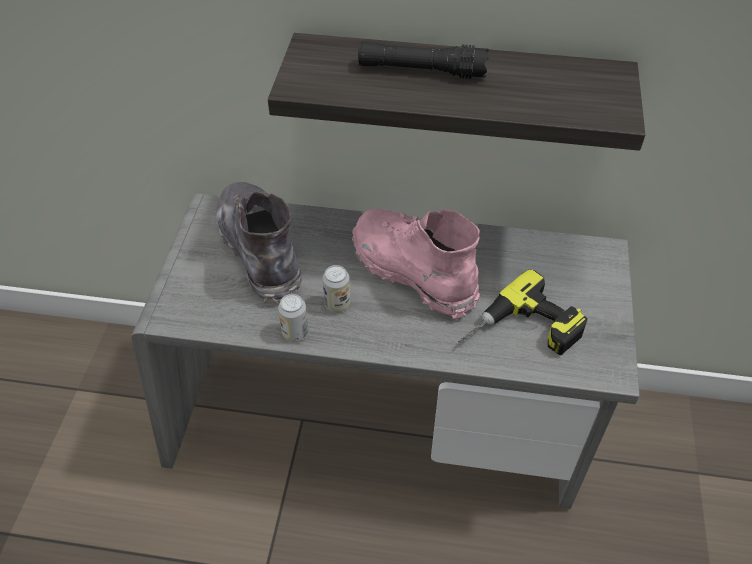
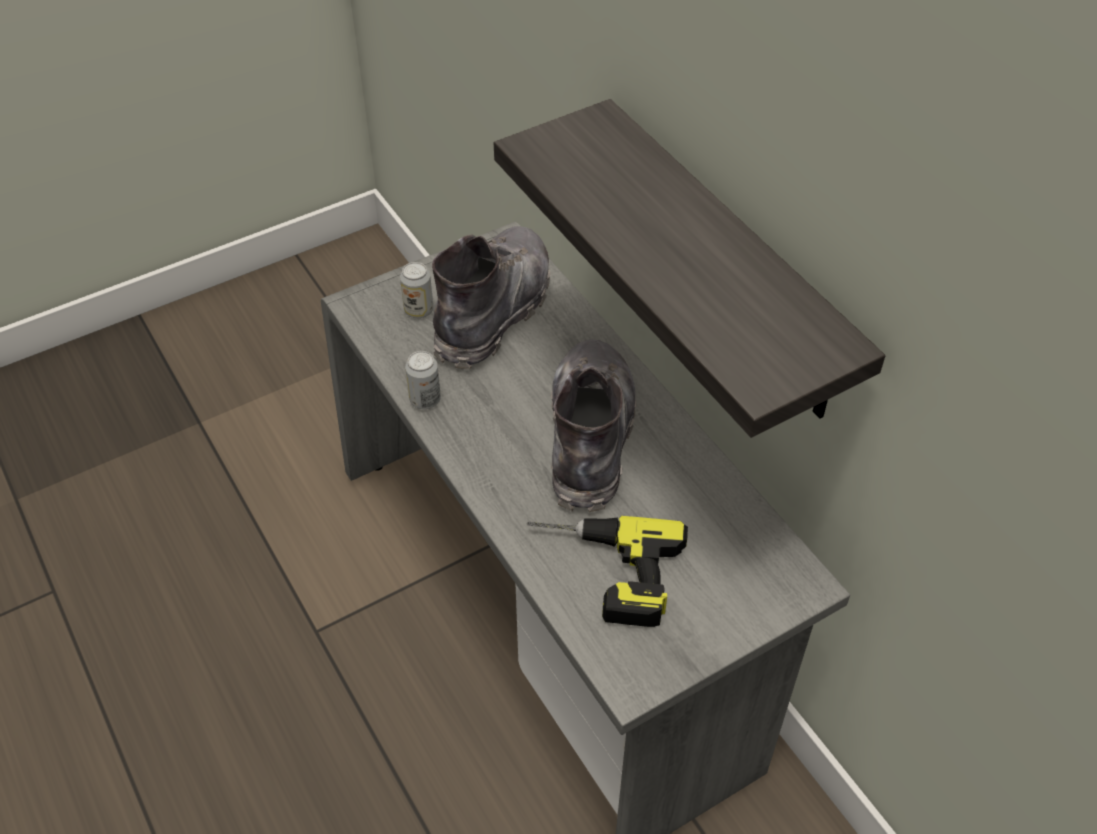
camera: 50 degrees right, 0 degrees up
(337, 304) = (489, 406): can -> can (418, 310)
(413, 272) = (590, 437): pink boot -> grey boot
(421, 71) = (655, 208): black flashlight -> none

